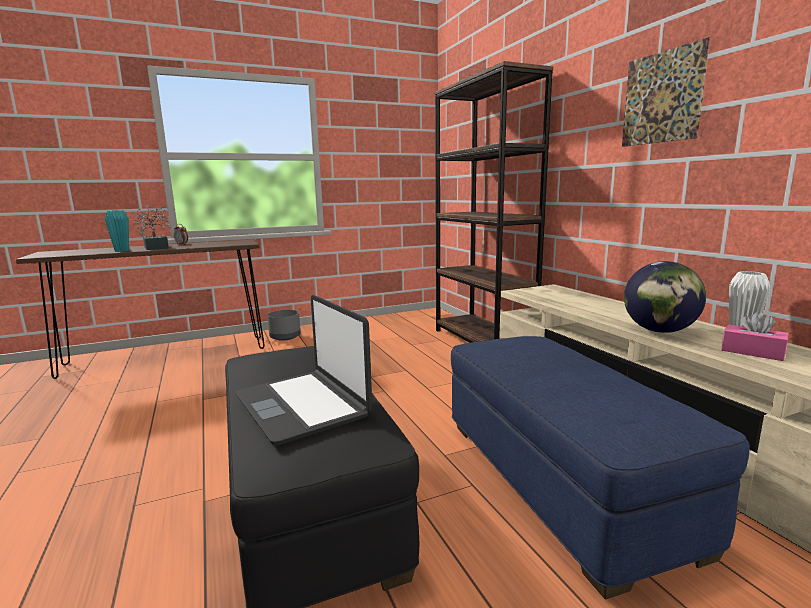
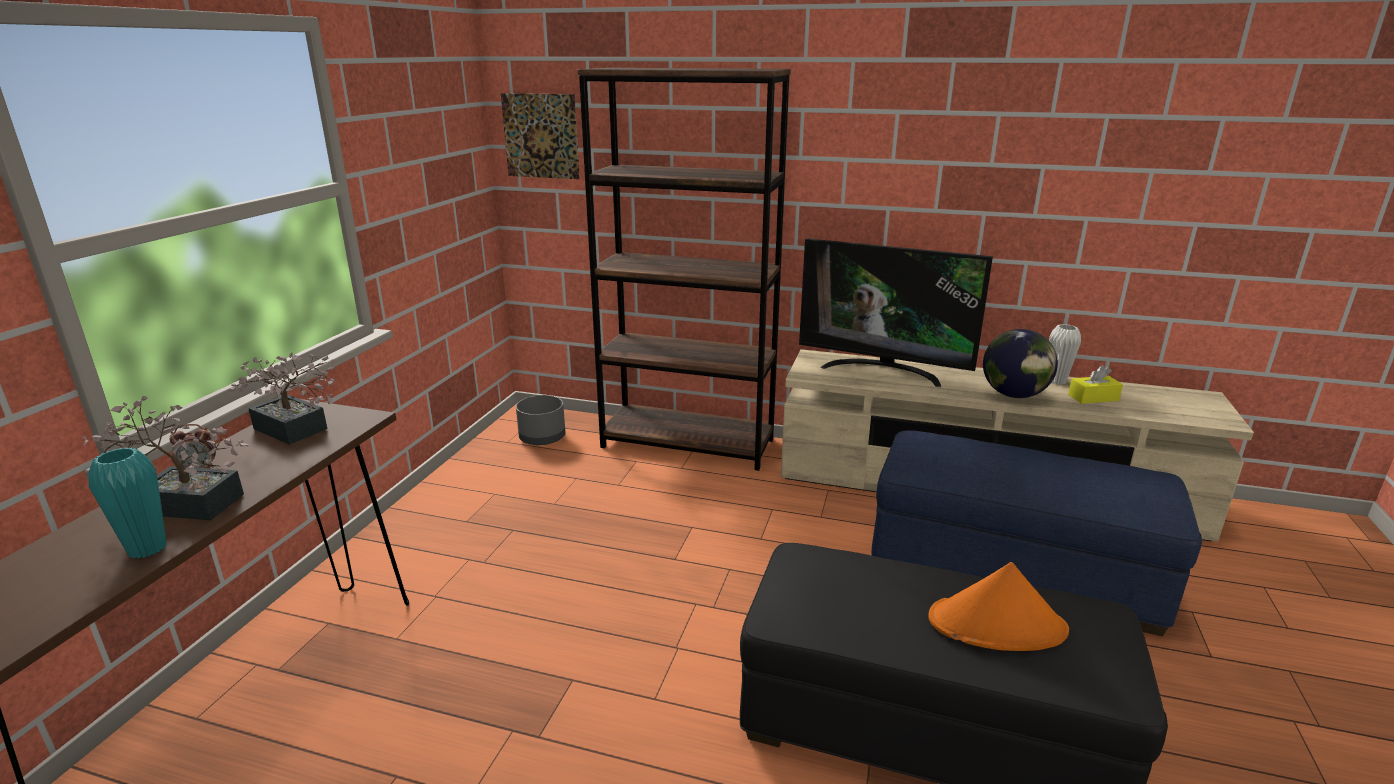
camera: 50 degrees left, 10 degrees up
(224, 243) = (294, 431): none -> potted plant
(285, 337) = (396, 563): grey planter -> grey planter (542, 438)
(303, 405) = (997, 625): laptop -> orange hat
(582, 300) = (883, 370): none -> television
(662, 97) = (956, 145): picture -> picture (540, 136)
(752, 352) = (1093, 398): pink tissue box -> yellow tissue box

